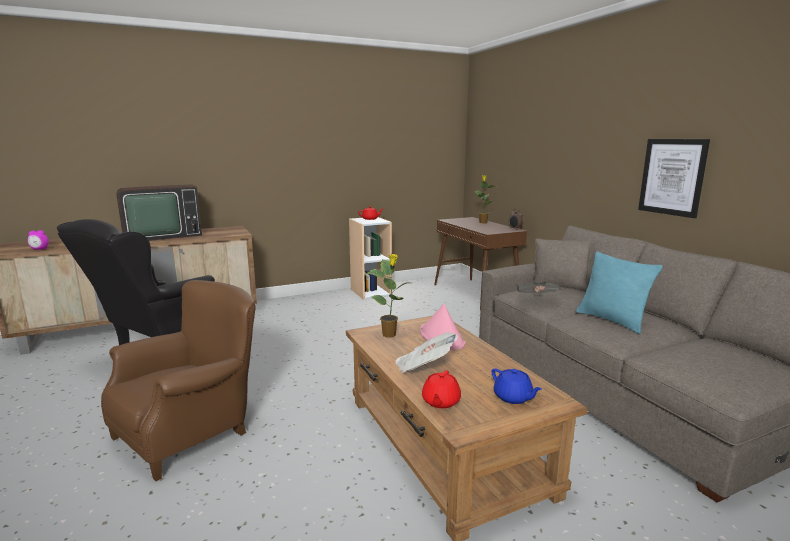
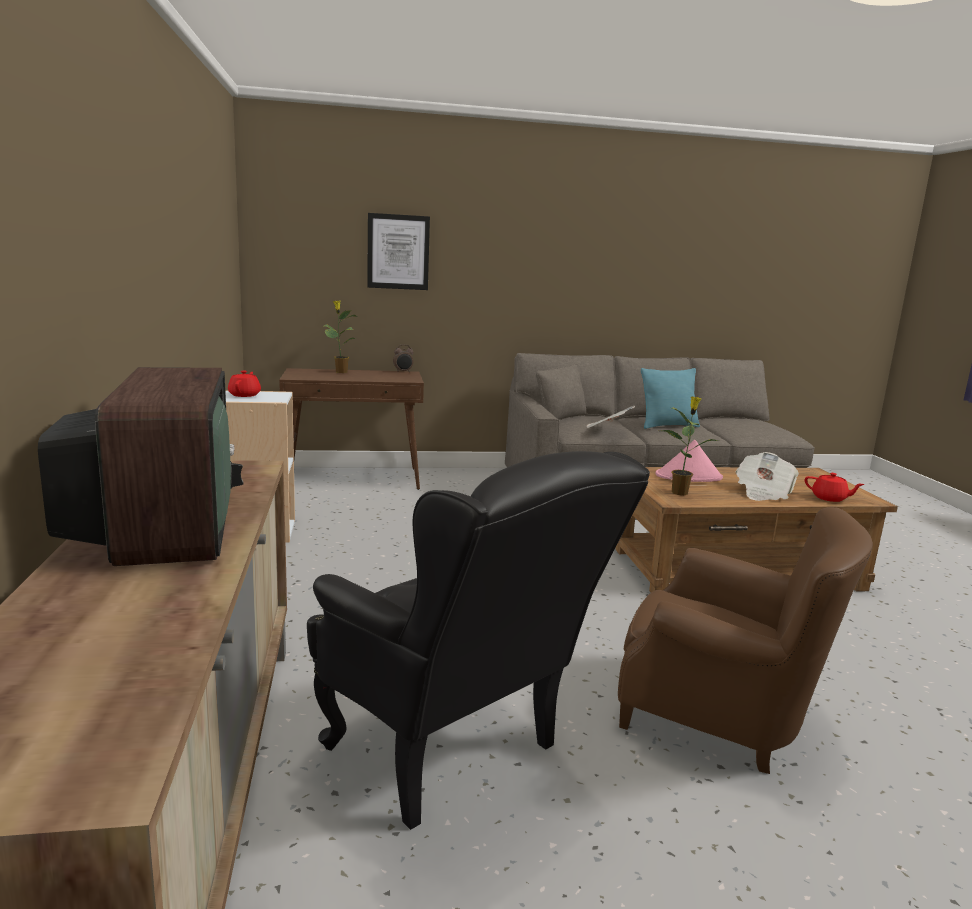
camera: 75 degrees left, 0 degrees up
(39, 249) = (153, 694): alarm clock -> none
(191, 430) = (721, 715): brown armchair -> brown armchair turned 150 degrees clockwise
(513, 397) = (813, 479): blue teapot -> none
(672, 177) = (604, 294): picture -> picture (398, 252)

